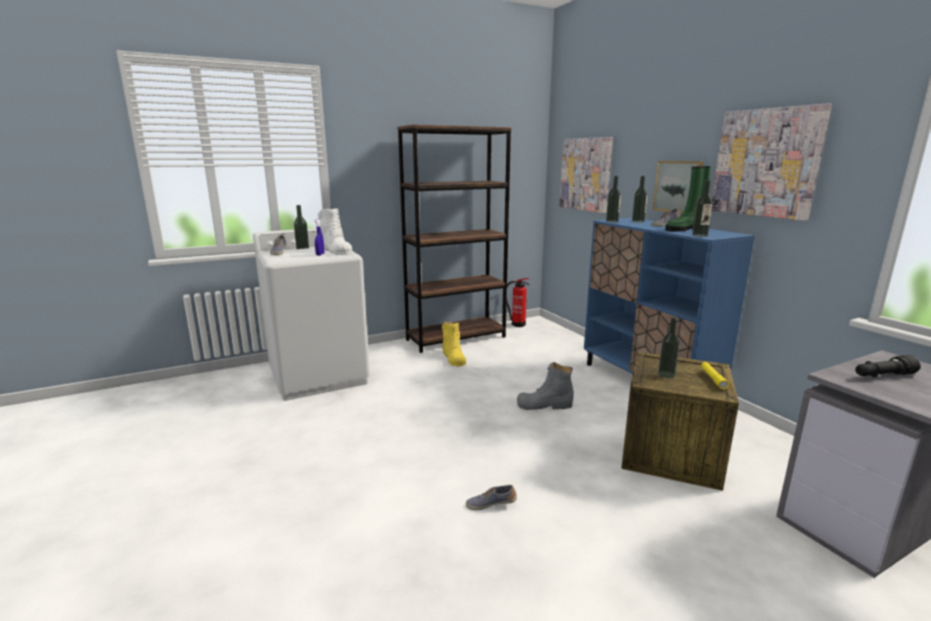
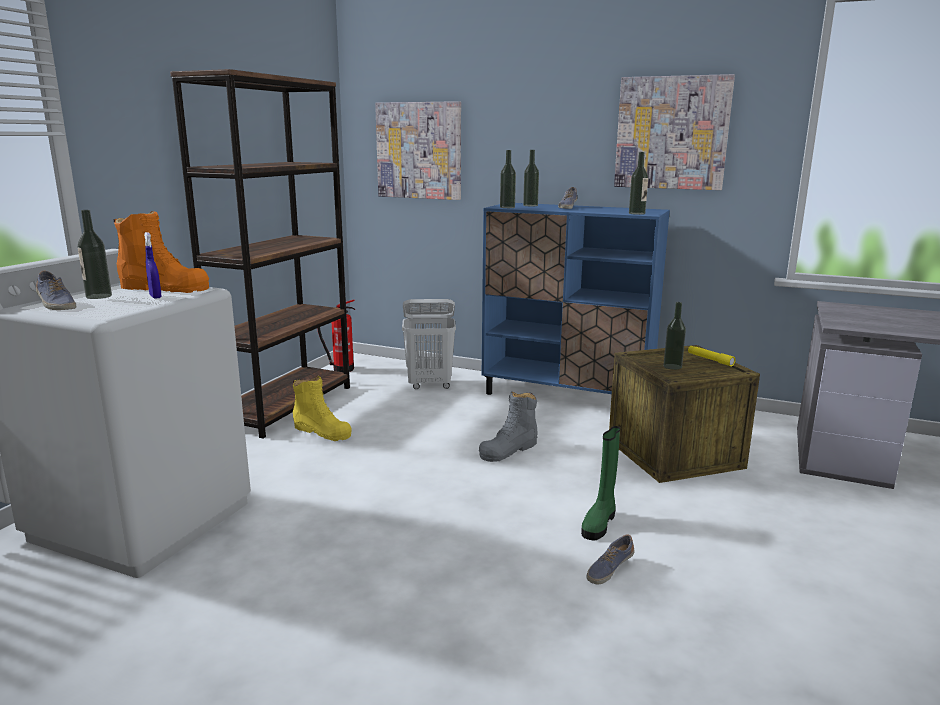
camera: 40 degrees left, 0 degrees up
(336, 251) = (165, 288): white boot -> orange boot
(557, 348) = (430, 385): none -> white laundry basket
(678, 186) = (566, 162): picture -> none
(684, 229) = (602, 209): green boot -> green boot (599, 523)
(882, 376) = (857, 318): black flashlight -> none

